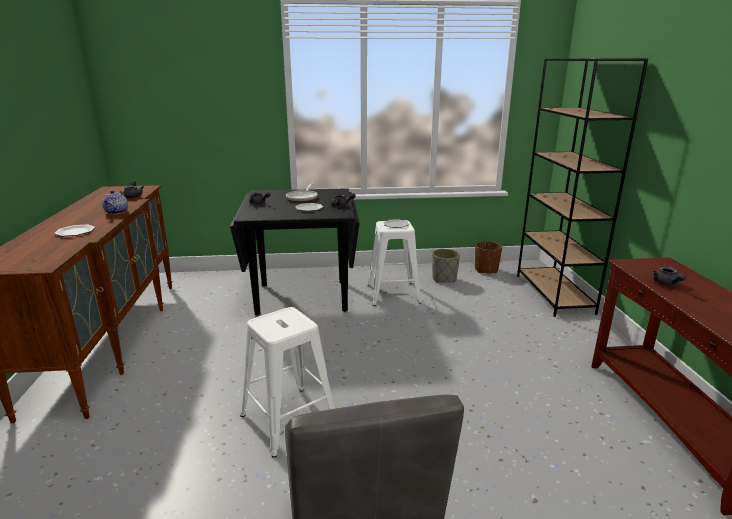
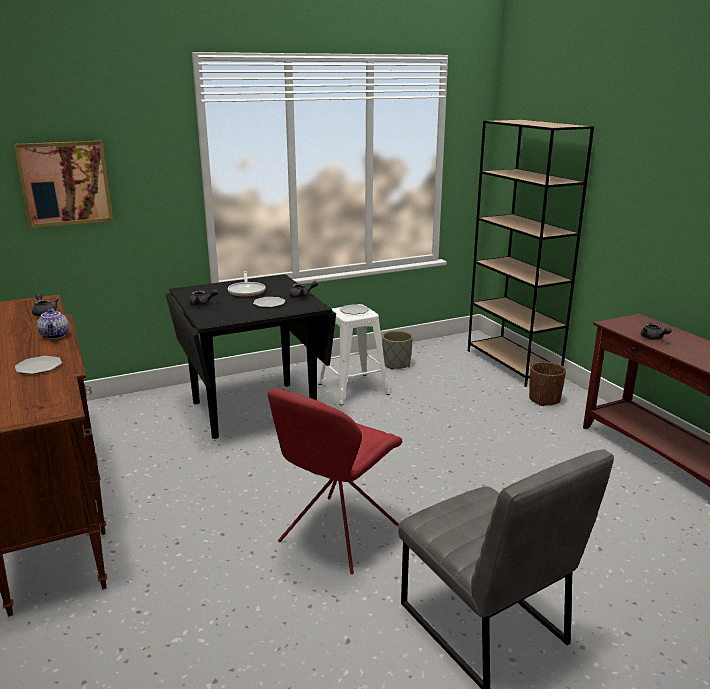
camera: 20 degrees left, 0 degrees up
(178, 101) = (65, 183): none -> picture
(287, 419) = (336, 536): white stool -> red chair
(486, 270) = (433, 348): brown planter -> brown planter (544, 400)

